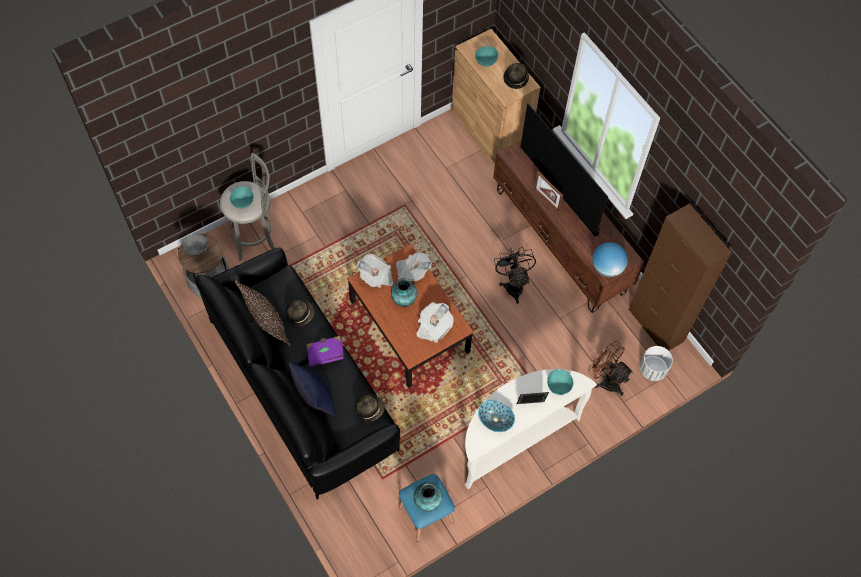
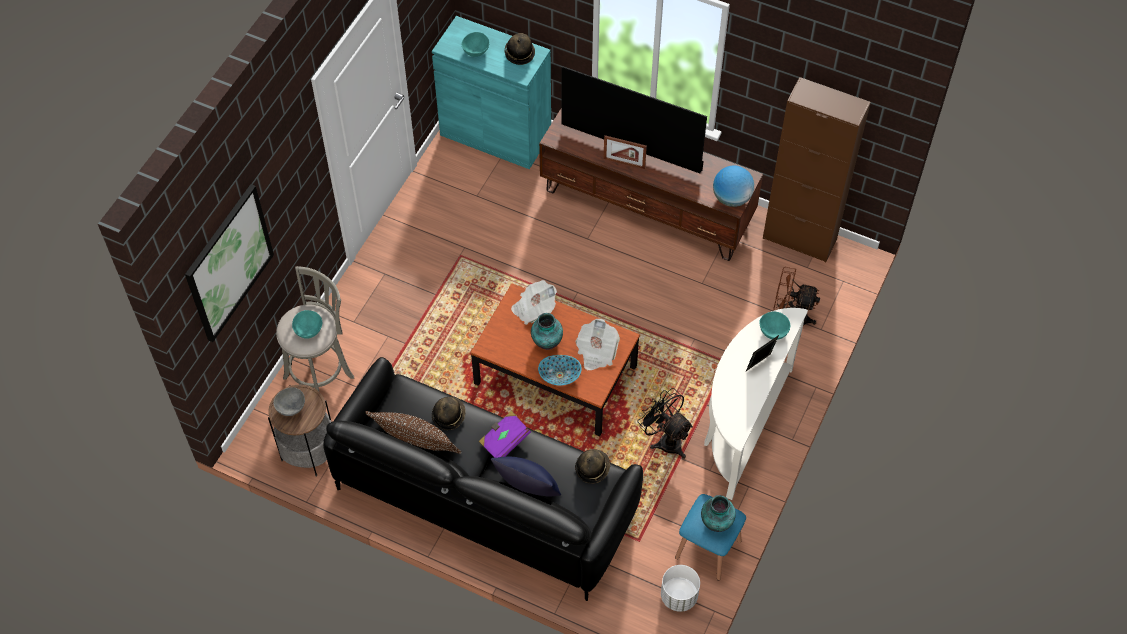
camera: 30 degrees left, 5 degrees down
(185, 126) = (229, 263): none -> picture
(376, 276) = (500, 334): newspaper -> none
(490, 131) = (495, 134): brown cabinet -> turquoise cabinet
(495, 419) = (736, 397): bowl -> bowl (559, 375)
(513, 284) = (631, 275): black fan -> black fan (665, 440)
(653, 369) = (826, 283): white planter -> white planter (679, 596)

